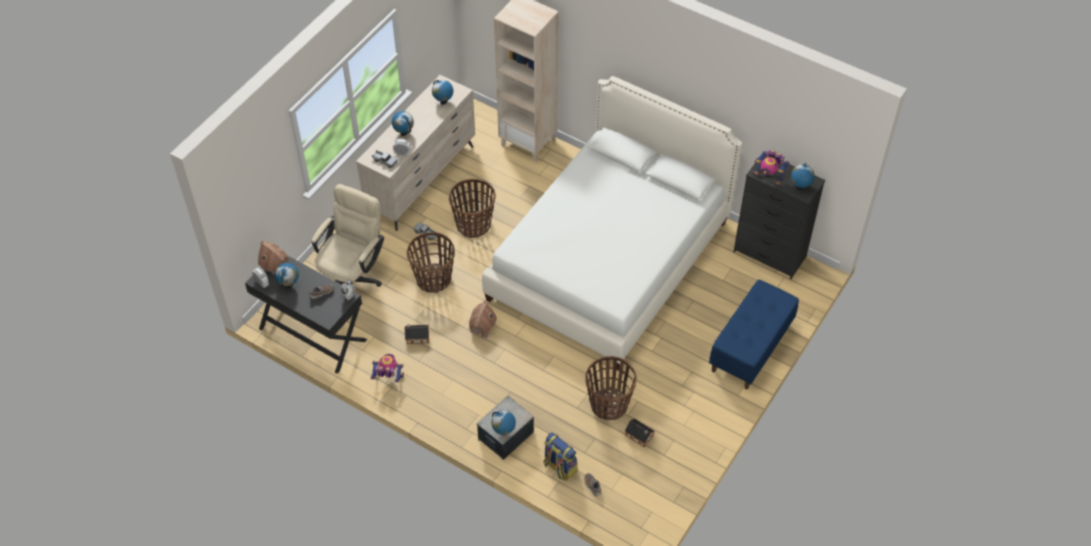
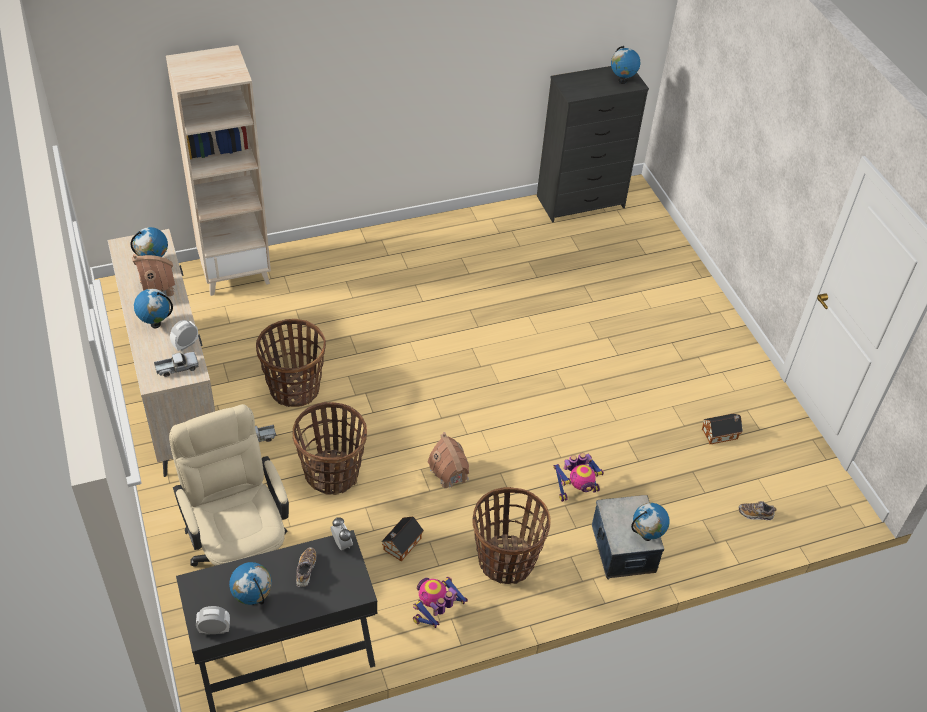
camera: 55 degrees left, 5 degrees down
(275, 266) = (203, 595): toy house -> toy house (157, 289)
(559, 467) = (707, 527): backpack -> none
(608, 404) = (657, 432): basket -> basket (505, 561)
(609, 260) = (467, 312): white bed -> none
(751, 348) = (681, 283): blue bench -> none
(768, 177) = (587, 90): toy robot -> toy robot (576, 490)

